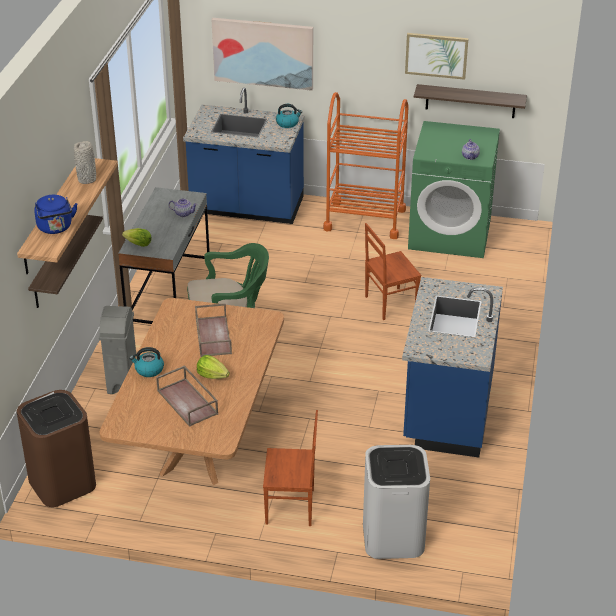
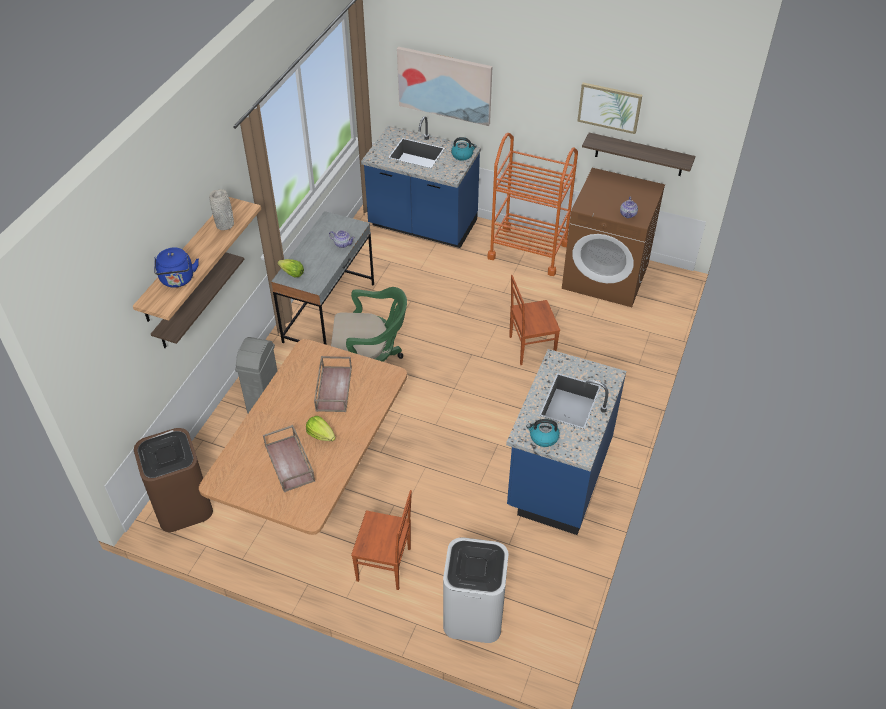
camera: 10 degrees right, 10 degrees up
(149, 370) = (263, 420): kettle -> kettle (543, 437)
(450, 234) = (606, 276): green washing machine -> brown washing machine

